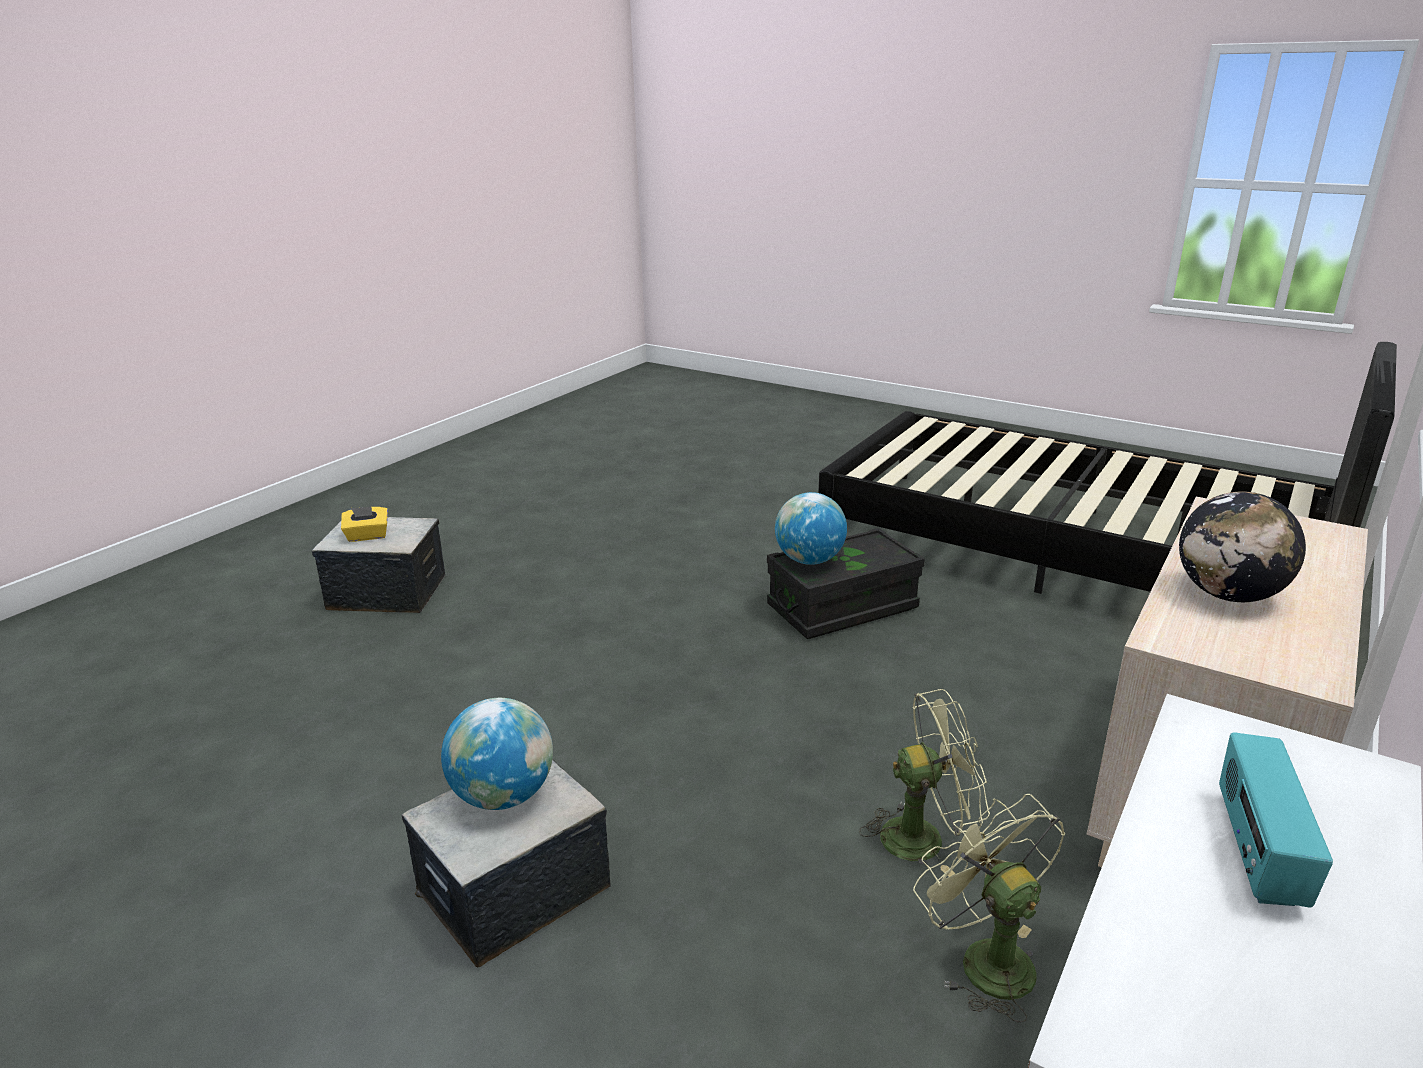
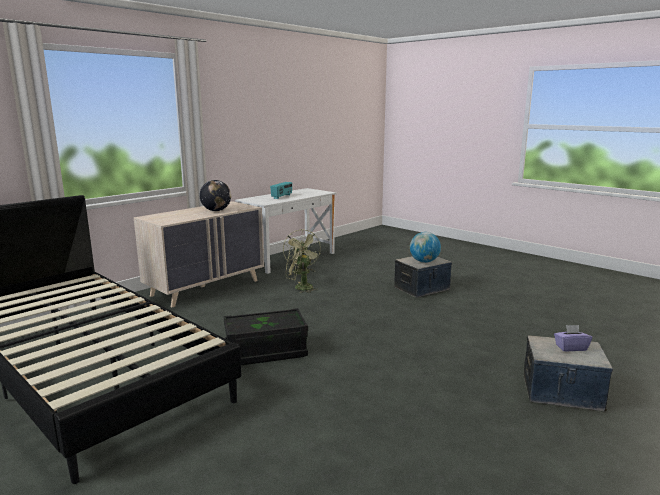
camera: 170 degrees left, 10 degrees down
(367, 536) = (570, 347): yellow tissue box -> purple tissue box
(809, 560) = (286, 320): globe -> none

